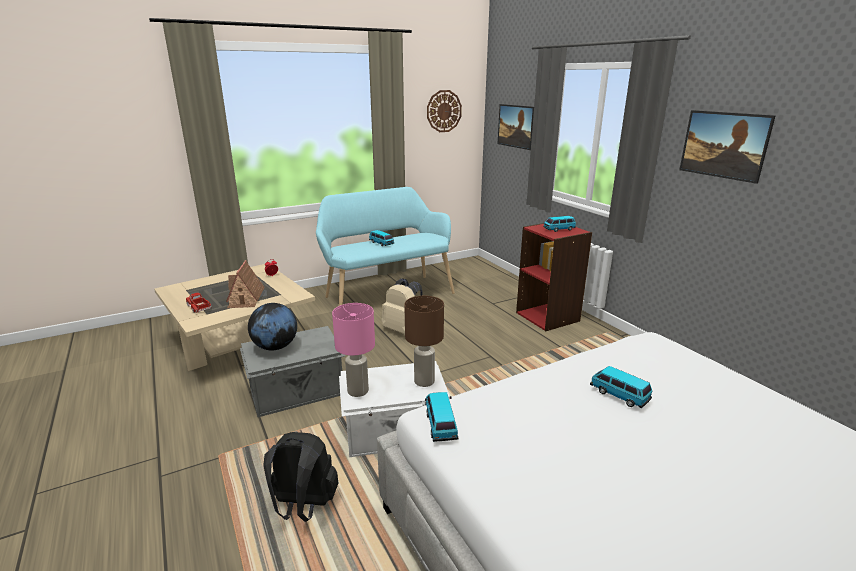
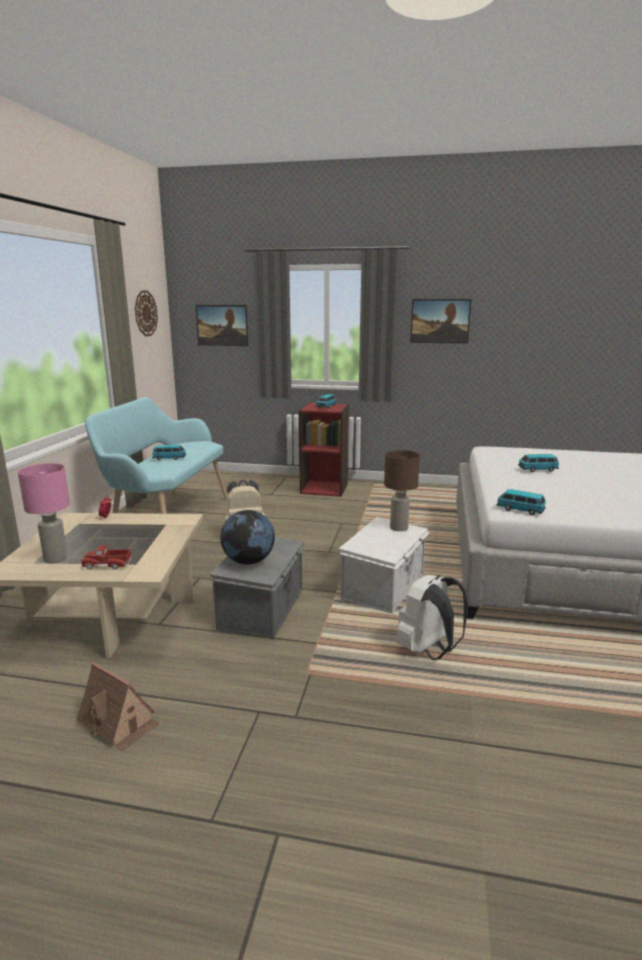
camera: 50 degrees left, 5 degrees down
(245, 299) = (139, 540): toy house -> toy house (119, 723)
(303, 507) = (428, 650): black backpack -> white backpack
(358, 391) = (379, 550): pink table lamp -> pink table lamp (56, 558)

